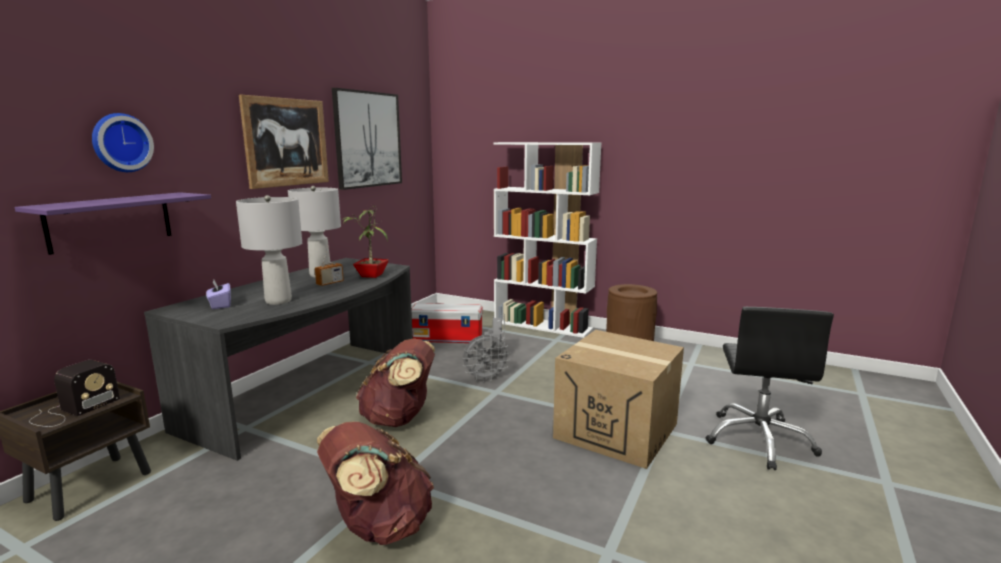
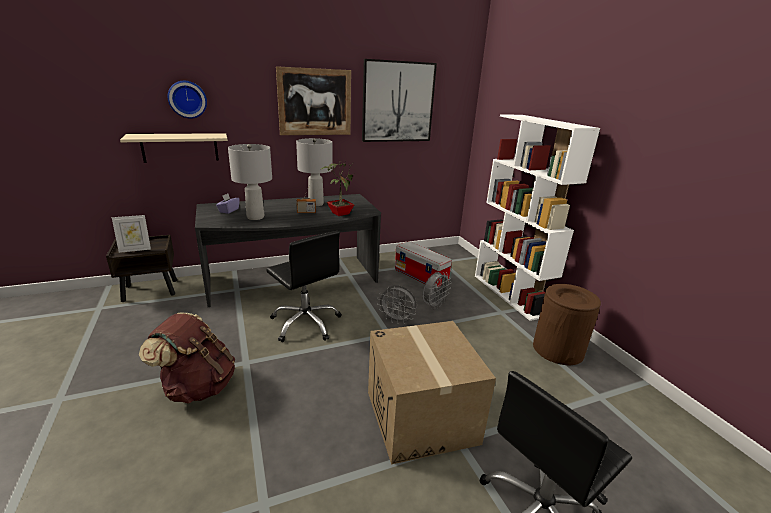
camera: 40 degrees right, 10 degrees up
(72, 410) = (135, 249): radio -> picture frame
(110, 221) = (180, 147): purple shelf -> beige shelf
(399, 418) = (306, 323): brown backpack -> black office chair

